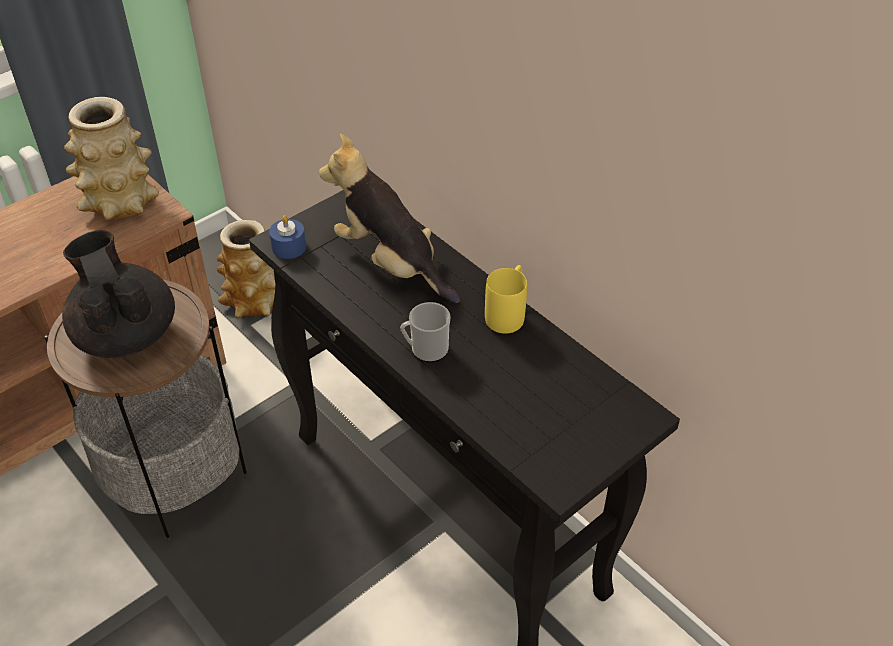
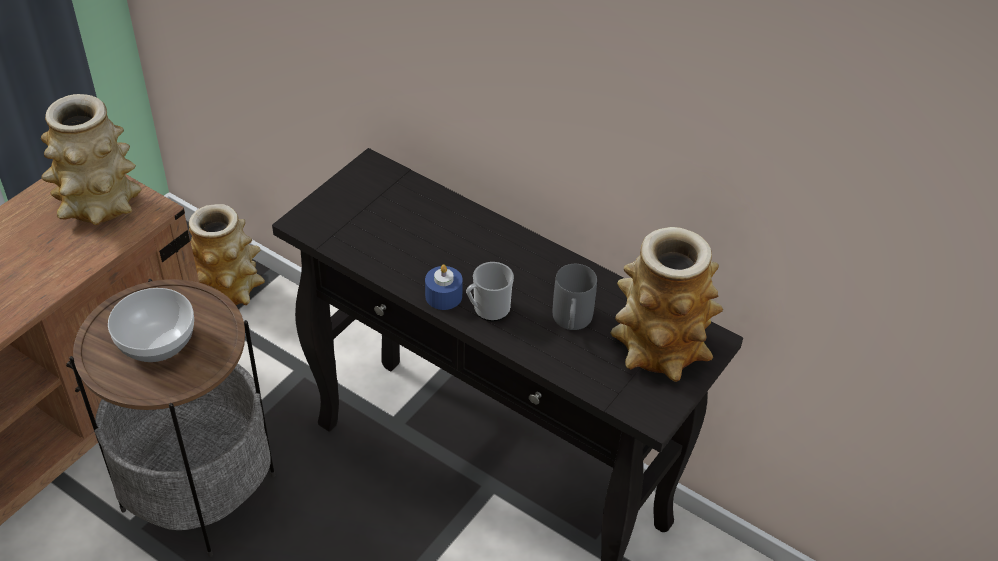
camera: 15 degrees left, 0 degrees up
(126, 334) = (157, 342): black teapot -> bowl
(289, 247) = (316, 227): blue candle -> blue candle (443, 296)
(391, 263) = (426, 229): plush toy -> none
(504, 376) = (571, 323): none -> grey mug
(508, 313) = (555, 262): yellow mug -> none
(589, 414) = (660, 346): none -> vase

